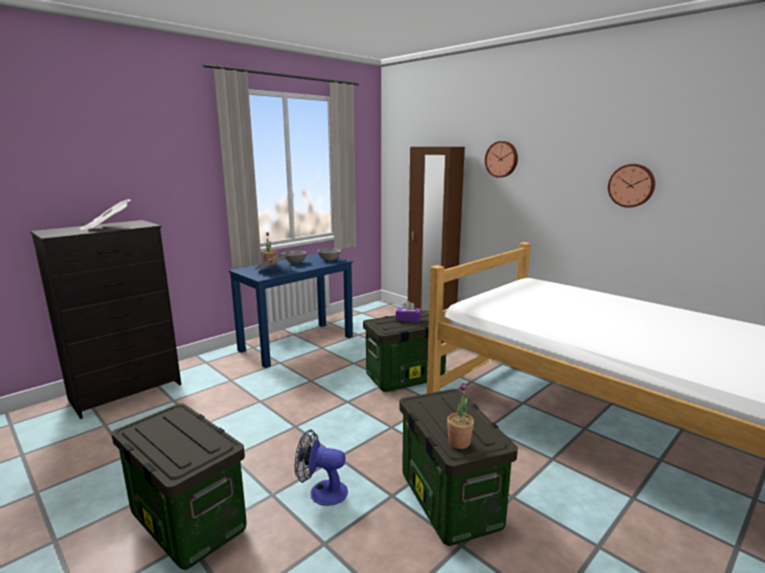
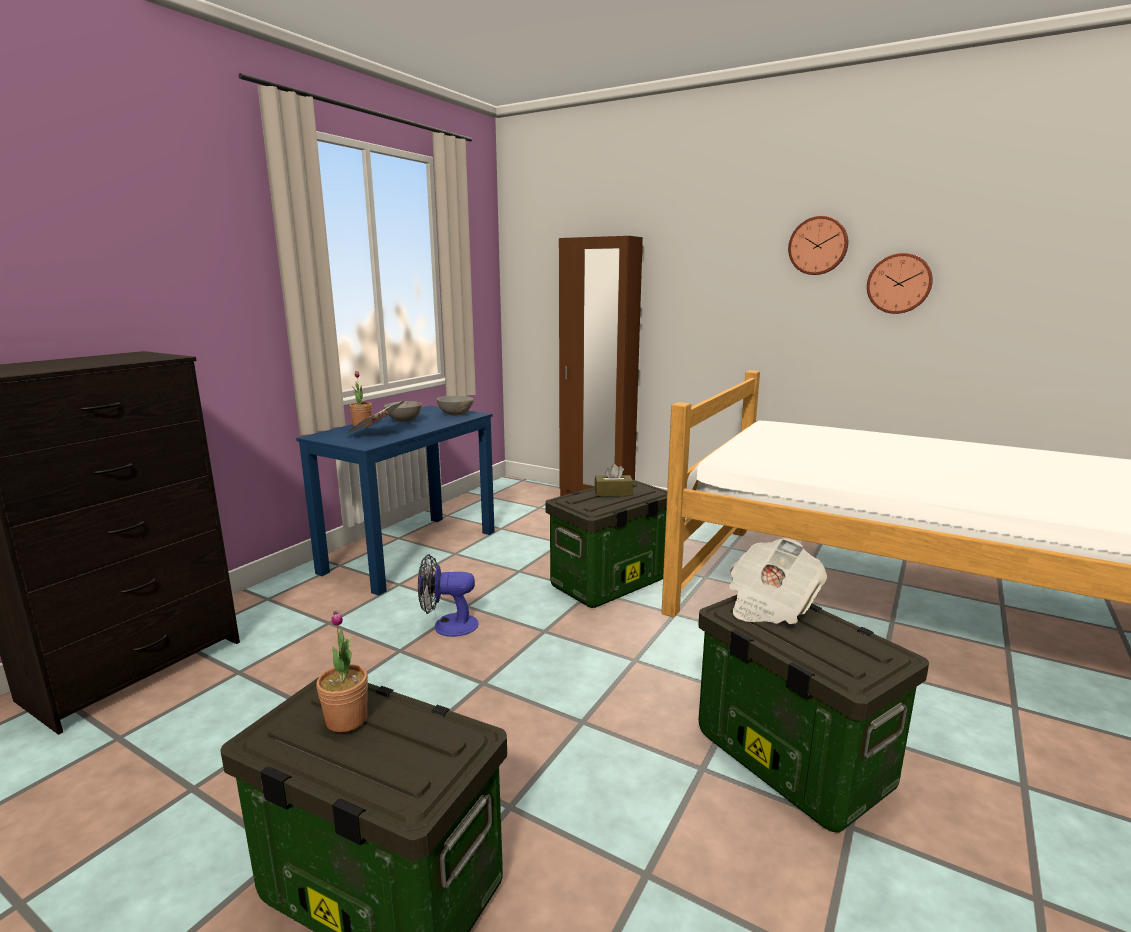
camera: 15 degrees left, 0 degrees up
(107, 227) = (89, 362): newspaper -> newspaper (770, 605)
(322, 491) = (589, 784): fan -> fan (447, 626)
(408, 319) = (613, 493): purple tissue box -> brown tissue box
(459, 442) = (846, 665): potted plant -> potted plant (346, 719)
(502, 159) = (702, 254): wall clock -> wall clock (818, 246)

